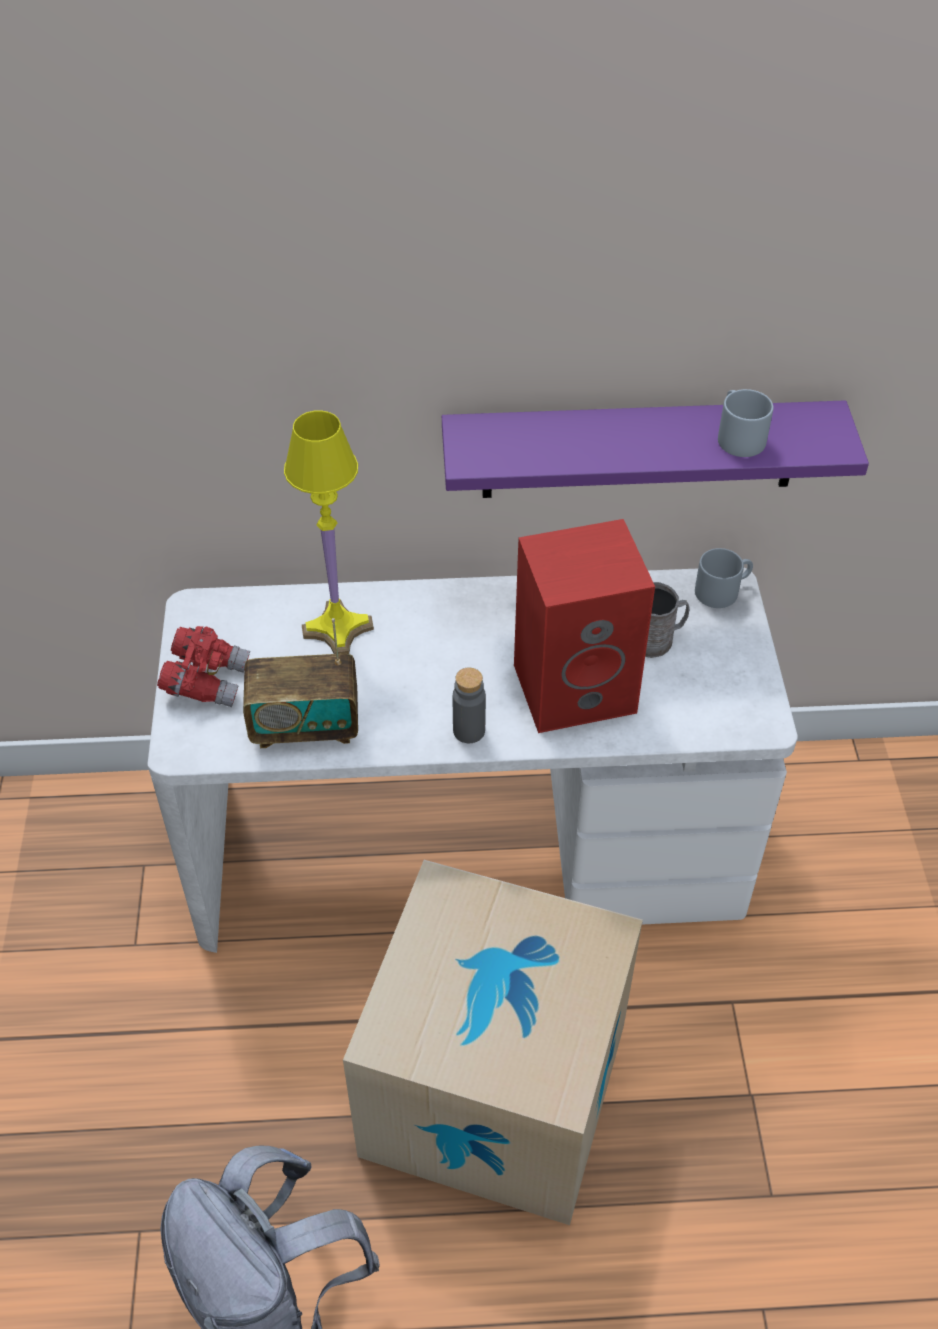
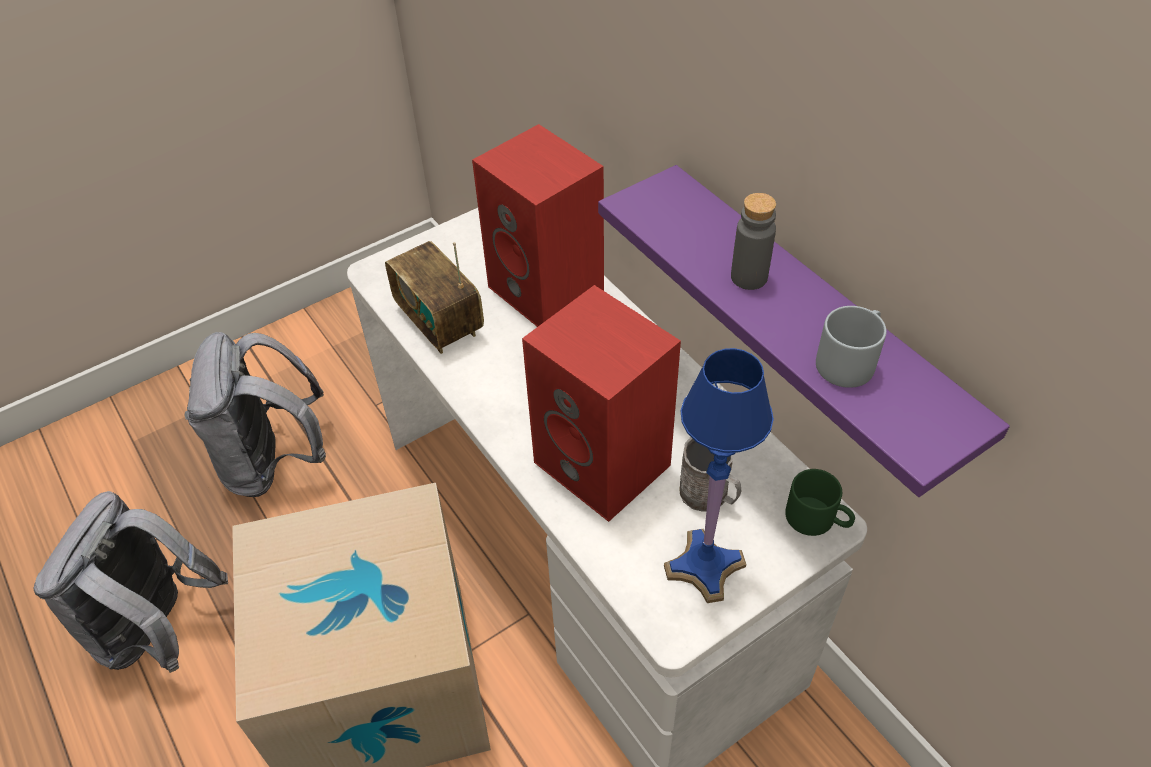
camera: 60 degrees right, 0 degrees up
(128, 1084) = (274, 462): none -> grey backpack
(206, 680) = (444, 251): red binoculars -> none
(338, 628) = (549, 291): yellow table lamp -> red speaker
(469, 731) = (503, 417): grey bottle -> grey bottle (749, 277)
(719, 675) = (705, 565): none -> blue table lamp
(722, 589) = (818, 519): grey mug -> green mug

